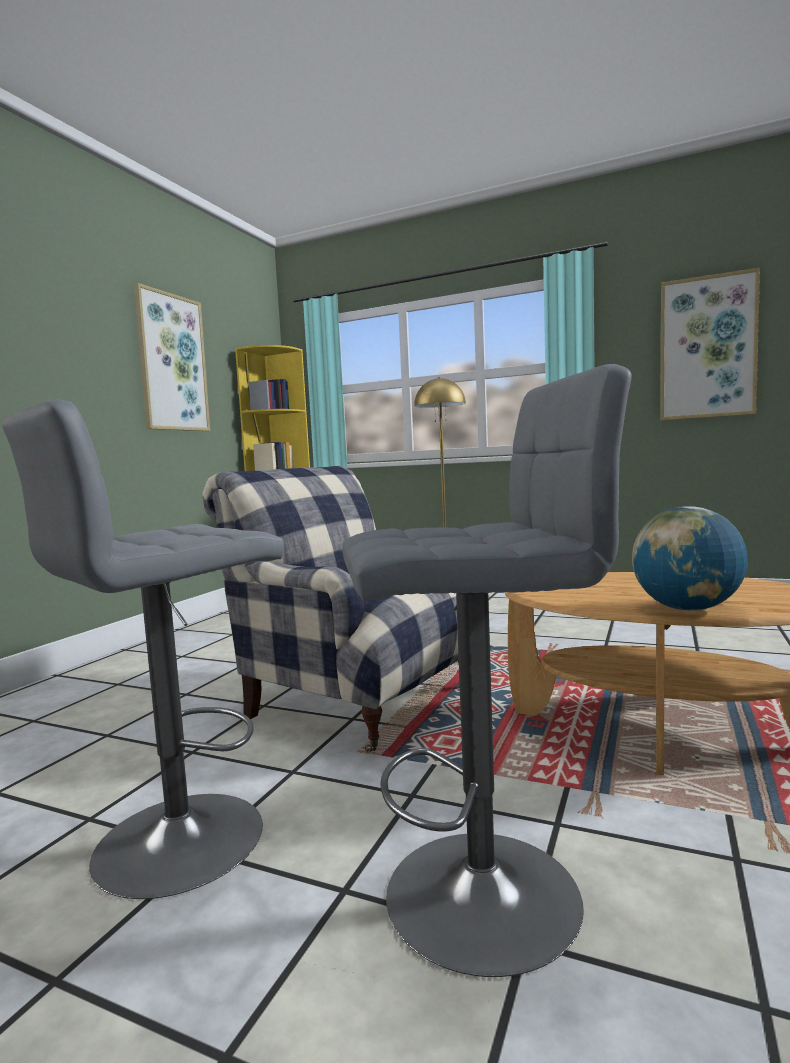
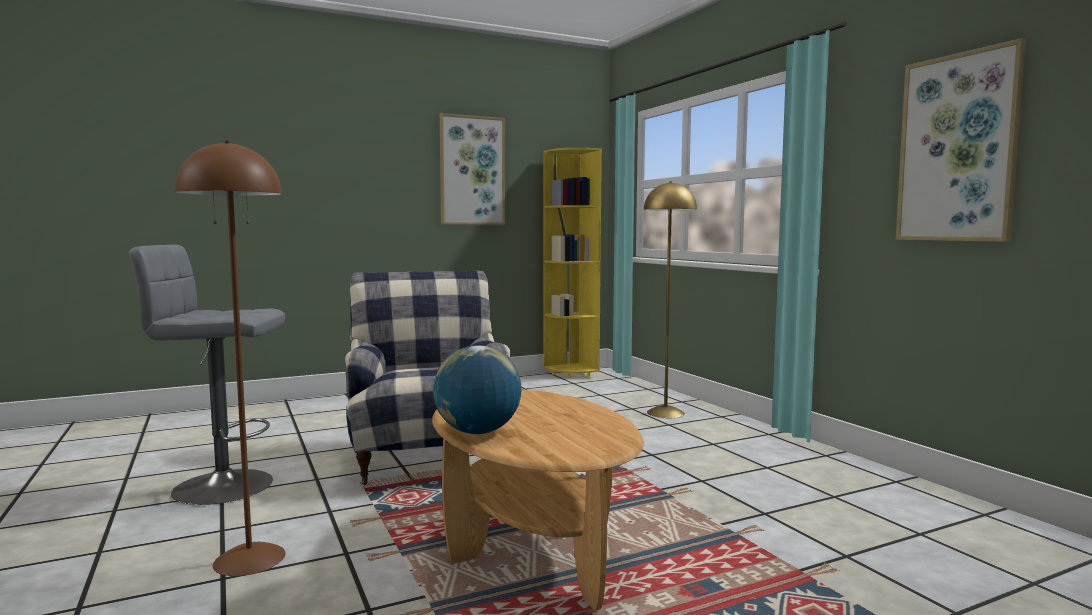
camera: 40 degrees right, 0 degrees up
(485, 897) = (249, 559): grey stool -> brown floor lamp

